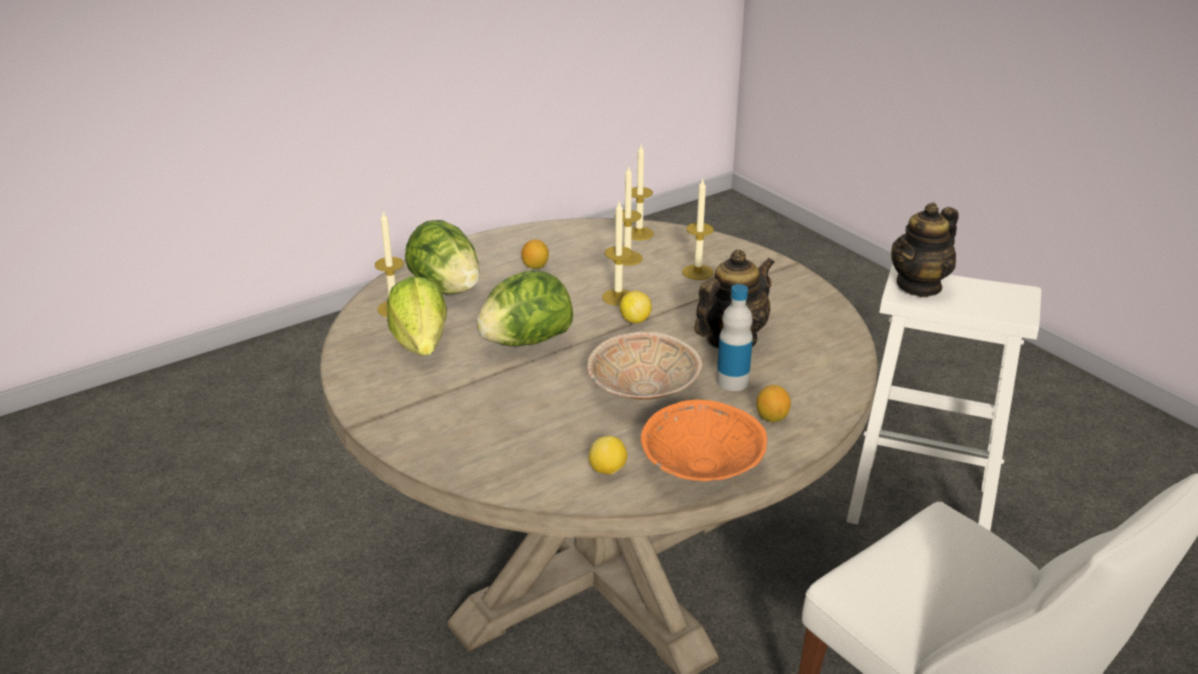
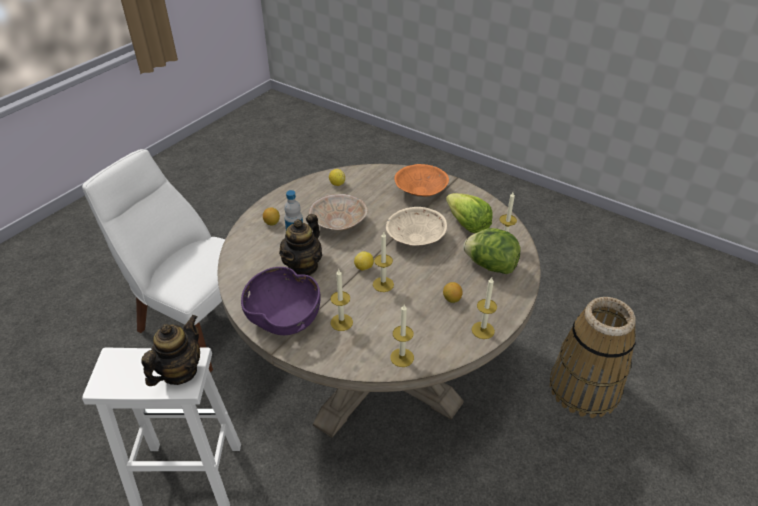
camera: 160 degrees right, 10 degrees up
(315, 467) = (584, 388): none -> basket
(526, 341) = (415, 238): lettuce -> beige bowl
(627, 258) = (396, 324): candle -> candle (483, 330)
(701, 467) = (298, 193): orange bowl -> orange bowl (421, 191)
(774, 289) = (285, 318): none -> purple bowl

